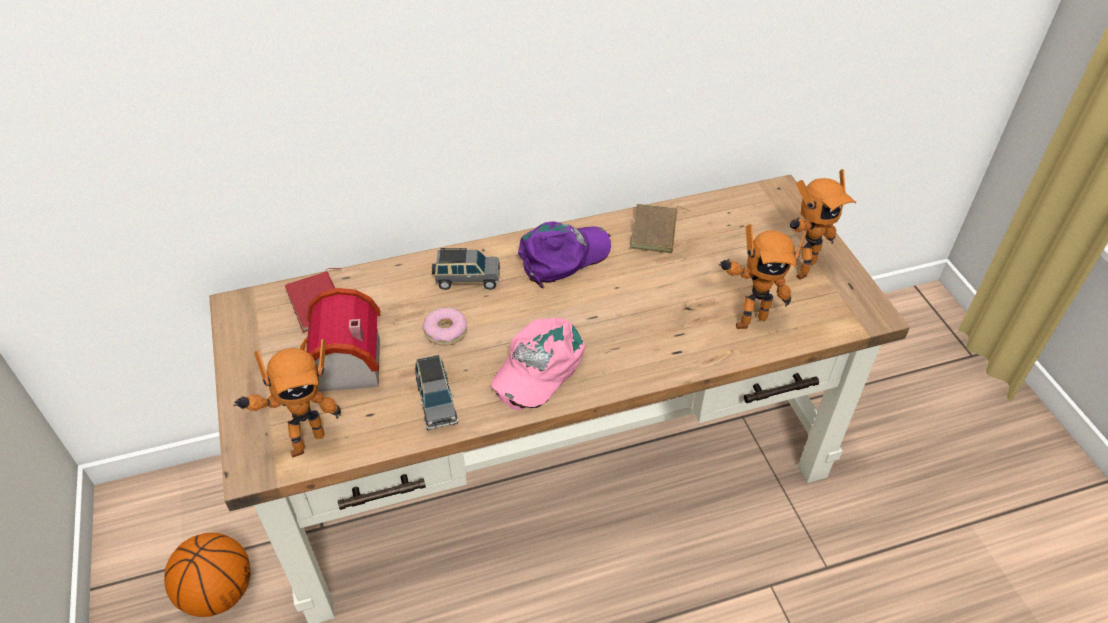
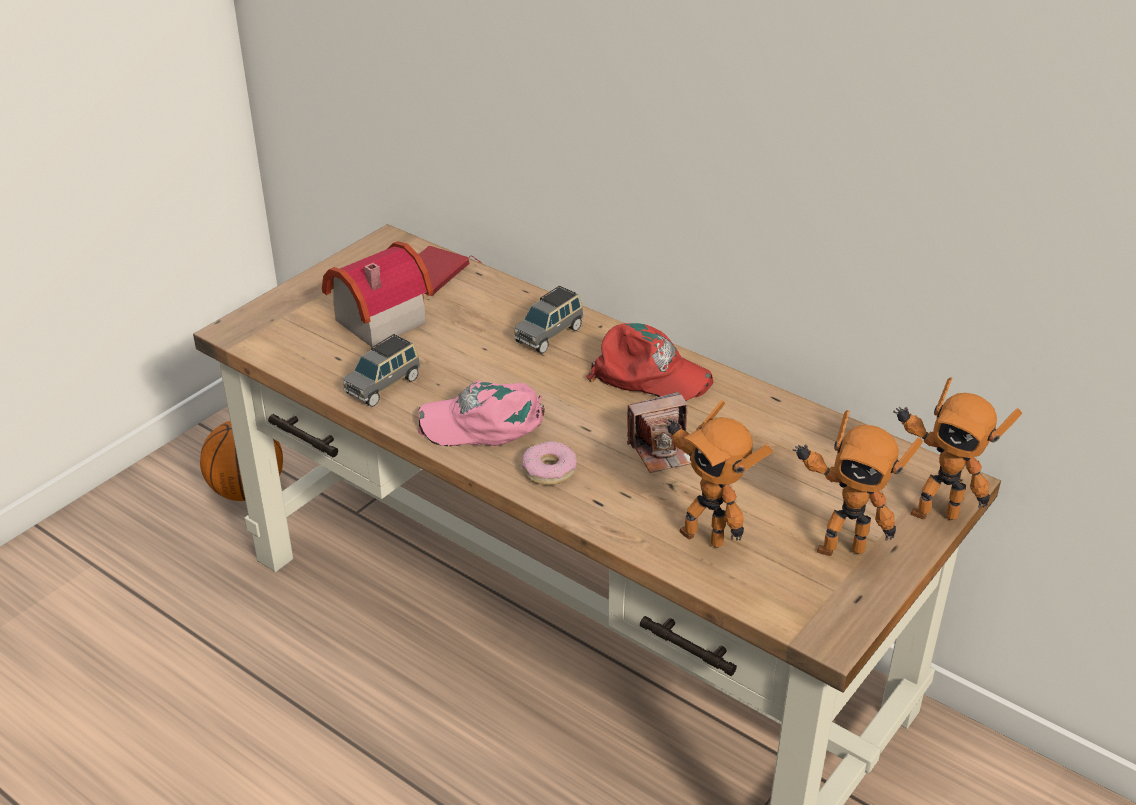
camera: 55 degrees right, 10 degrees down
(304, 441) = (280, 340): toy robot -> toy robot (933, 511)
(445, 331) = (472, 352): donut -> donut (548, 470)
(467, 280) = (549, 335): grey toy car -> grey toy car turned 75 degrees clockwise
(563, 256) = (649, 375): purple cap -> red cap
(649, 292) = (663, 450): none -> camera
(656, 232) = (761, 418): brown book -> none

